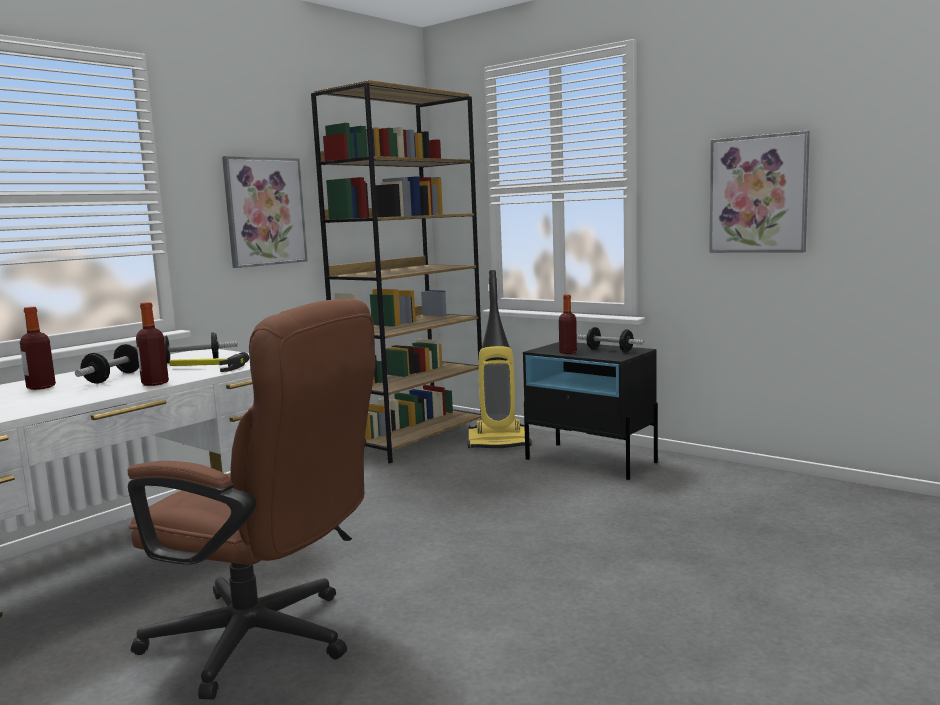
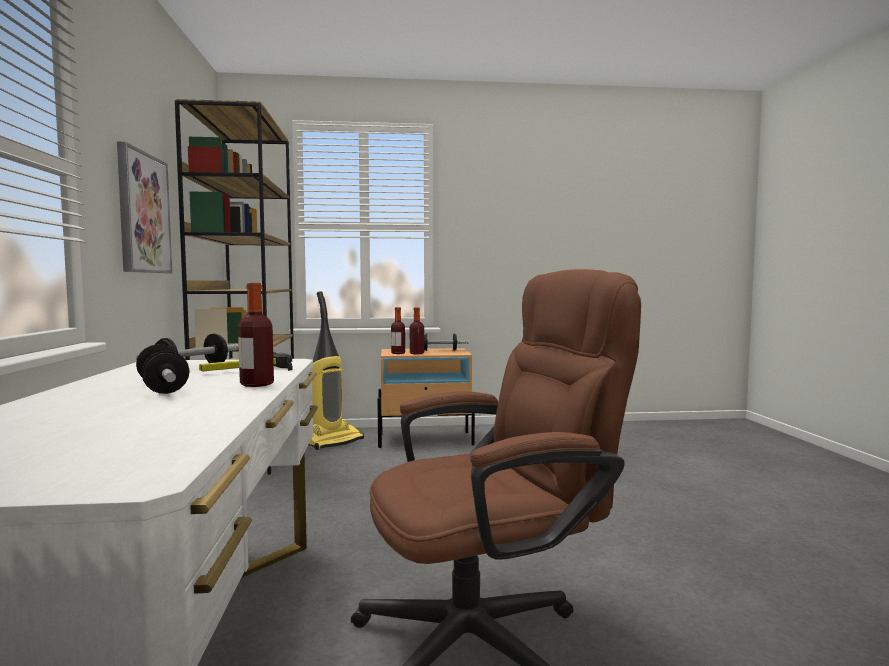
camera: 45 degrees left, 5 degrees down
(41, 387) = (87, 406): bottle -> bottle (398, 353)
(591, 461) = (425, 439): black nightstand -> beige nightstand
(758, 194) = (522, 241): picture -> none

